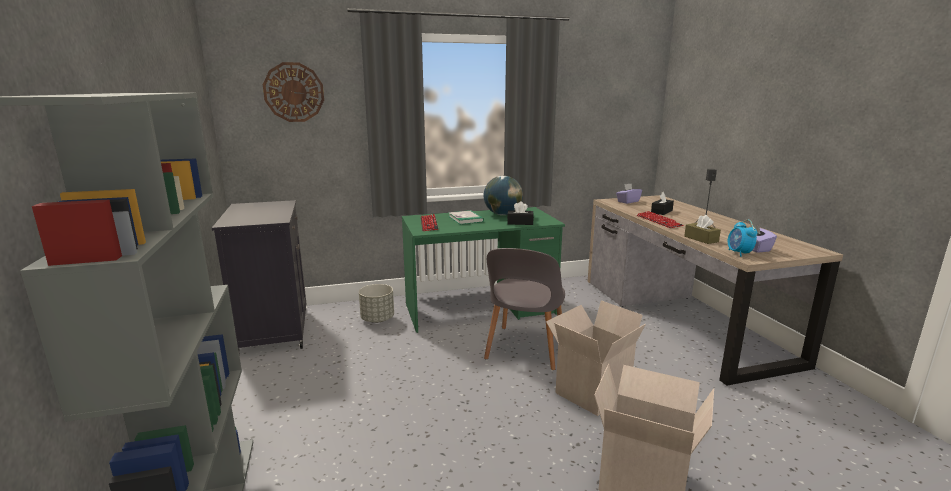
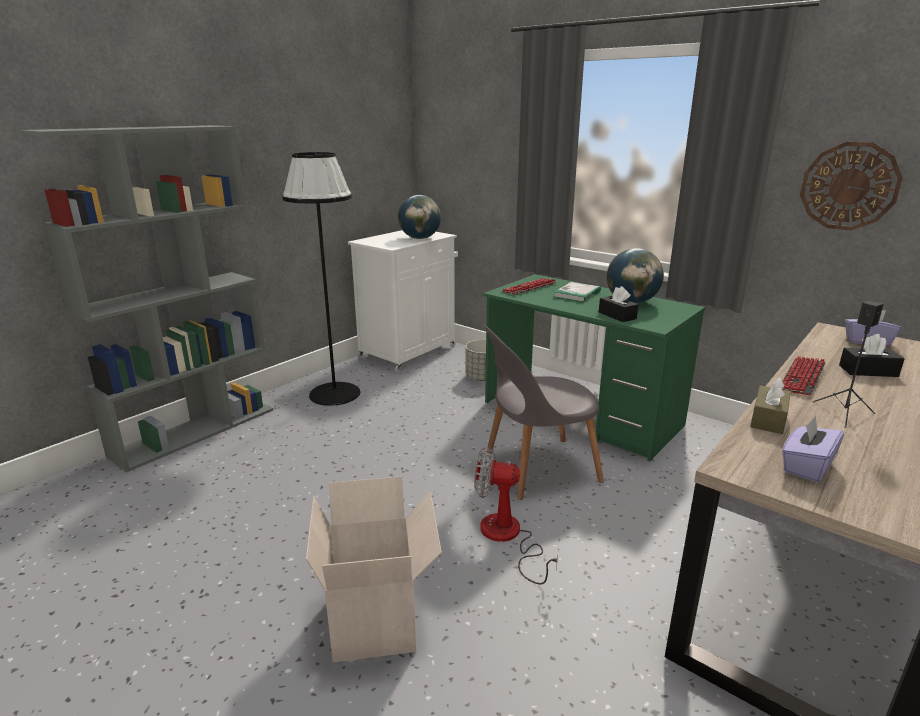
camera: 55 degrees right, 5 degrees up
(274, 330) = (409, 351): black cabinet -> white cabinet
(275, 209) = (419, 238): none -> globe
(284, 393) = (334, 394): none -> black floor lamp
(294, 92) = (470, 123): wall clock -> wall clock (849, 186)
(591, 391) = (507, 538): cardboard box -> fan
(739, 253) = (747, 457): alarm clock -> none

